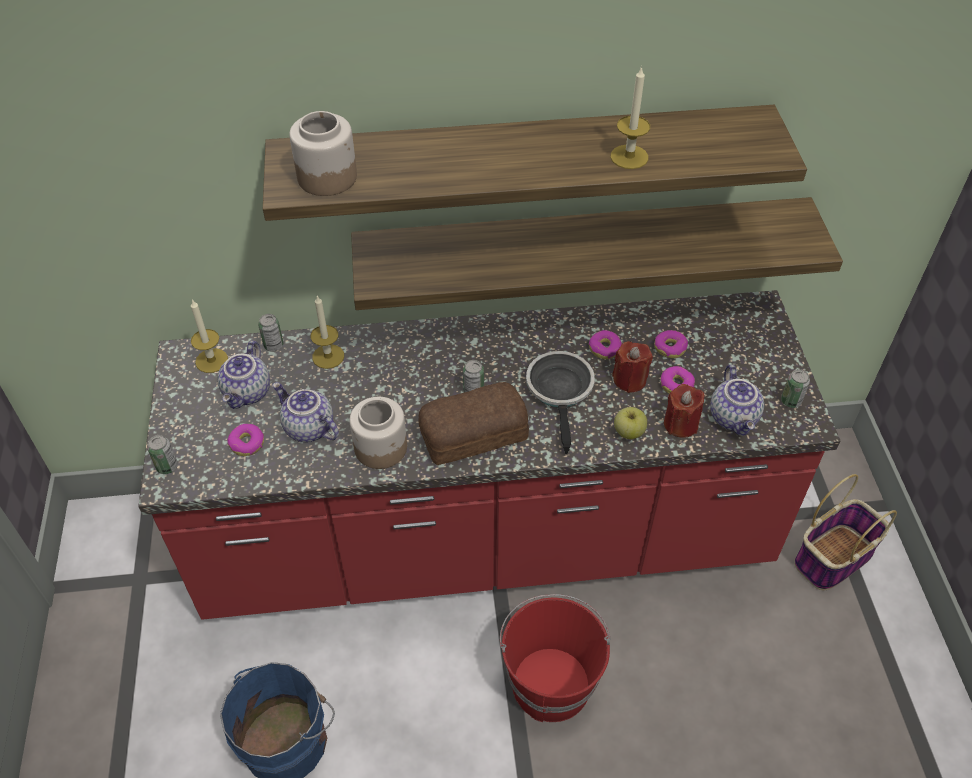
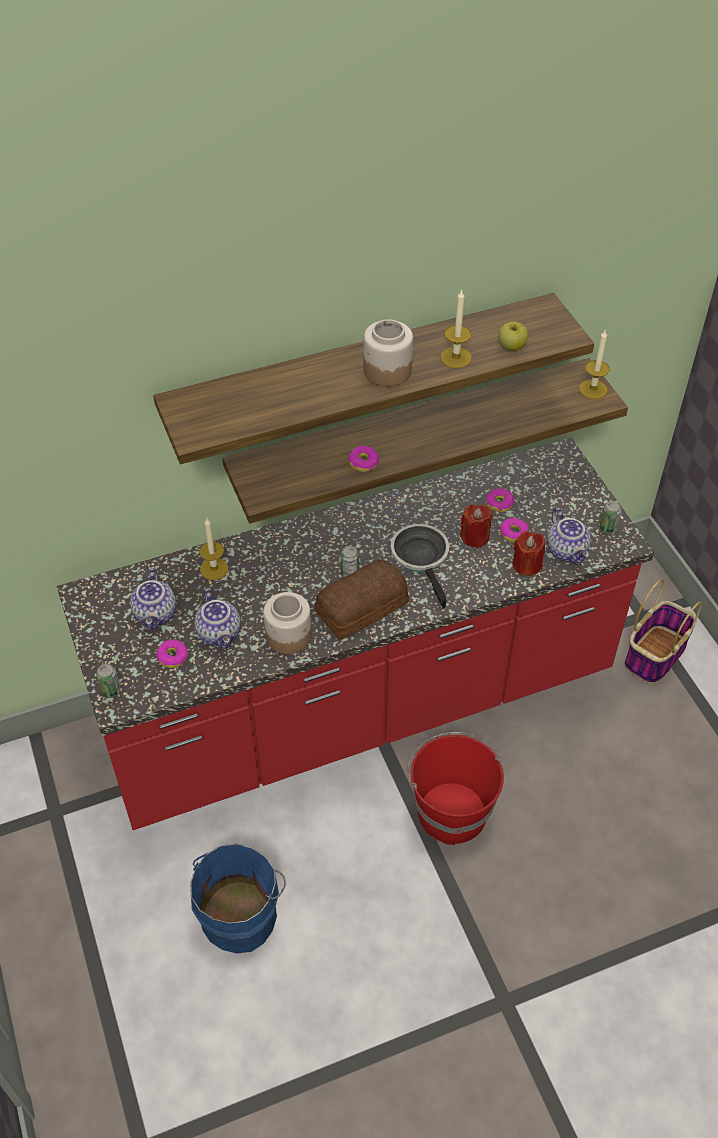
camera: 15 degrees left, 0 degrees up
(211, 360) = (112, 593): candle -> candle (593, 389)
(273, 345) = (162, 569): can -> none
(308, 428) = (220, 633): teapot -> teapot turned 135 degrees counterclockwise
(327, 177) = (220, 418): jar -> jar (387, 370)
(604, 349) = (446, 515): donut -> donut (363, 463)
(628, 432) = (487, 580): apple -> apple (511, 346)

